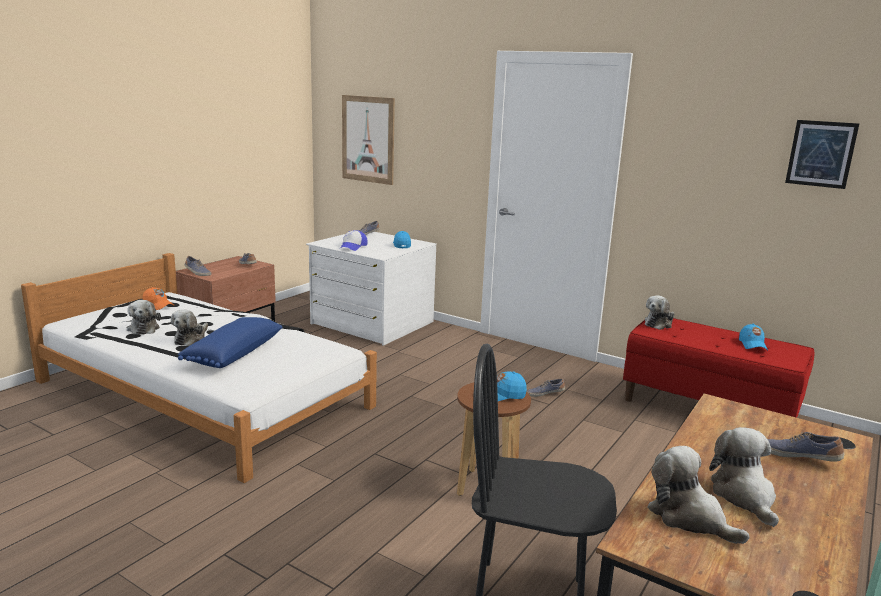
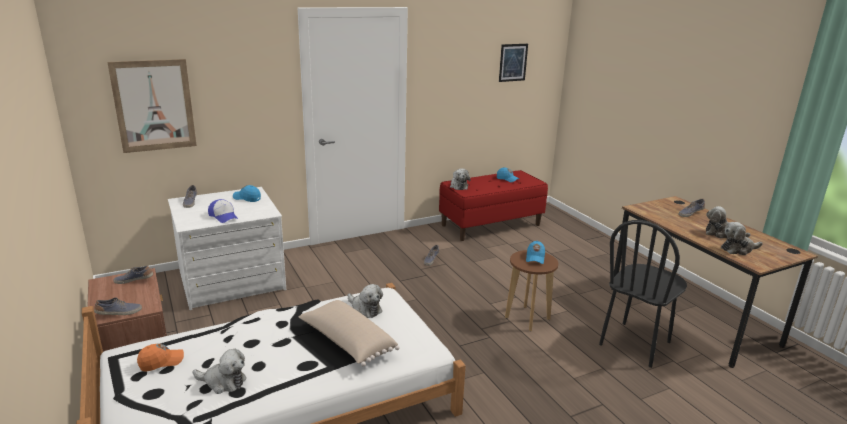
camera: 60 degrees left, 5 degrees up
(191, 339) = (285, 358): plush toy -> plush toy (365, 309)
(232, 354) = (347, 342): blue pillow -> beige pillow

